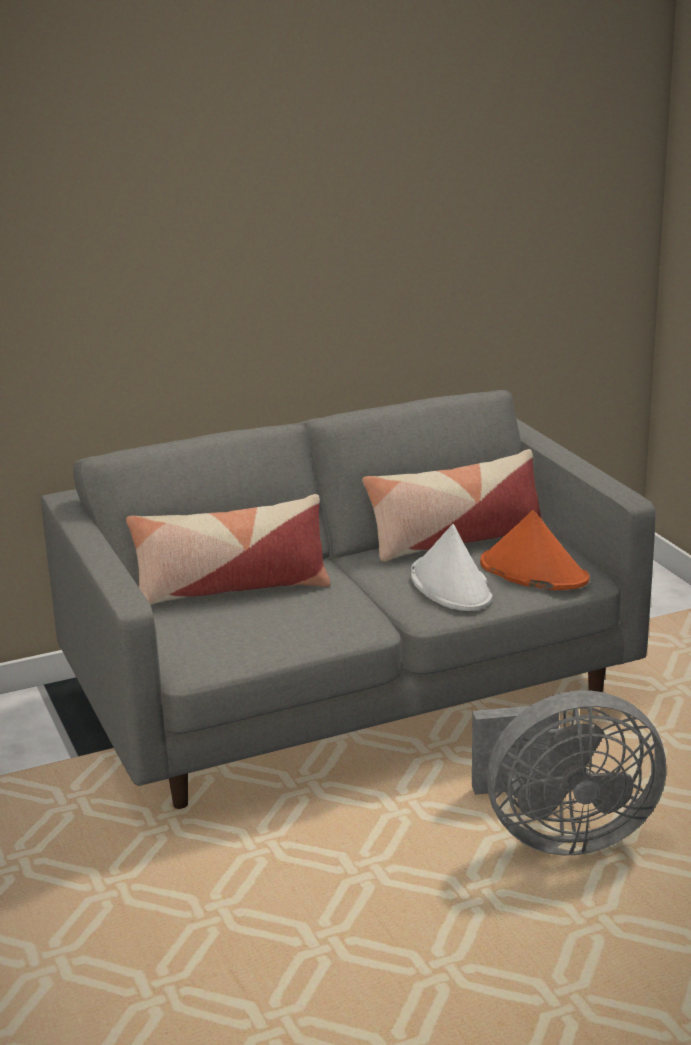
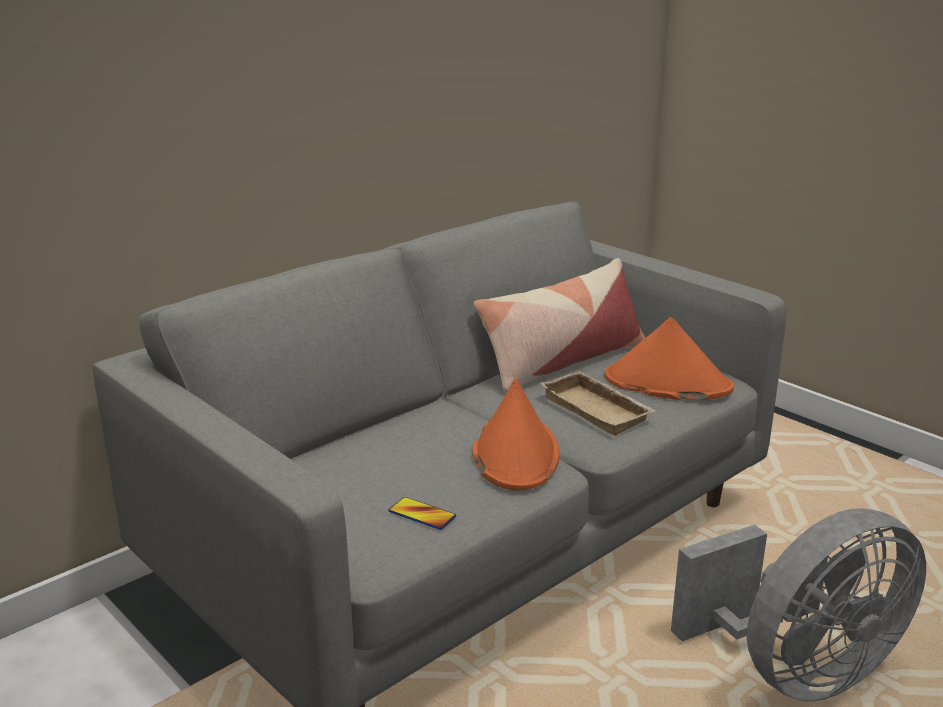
camera: 20 degrees left, 0 degrees up
(231, 588) = (357, 446): pillow -> none
(245, 643) = (422, 514): none -> phone
(350, 610) = (515, 453): none -> orange hat
(451, 585) = (599, 409): white hat -> beige tray

